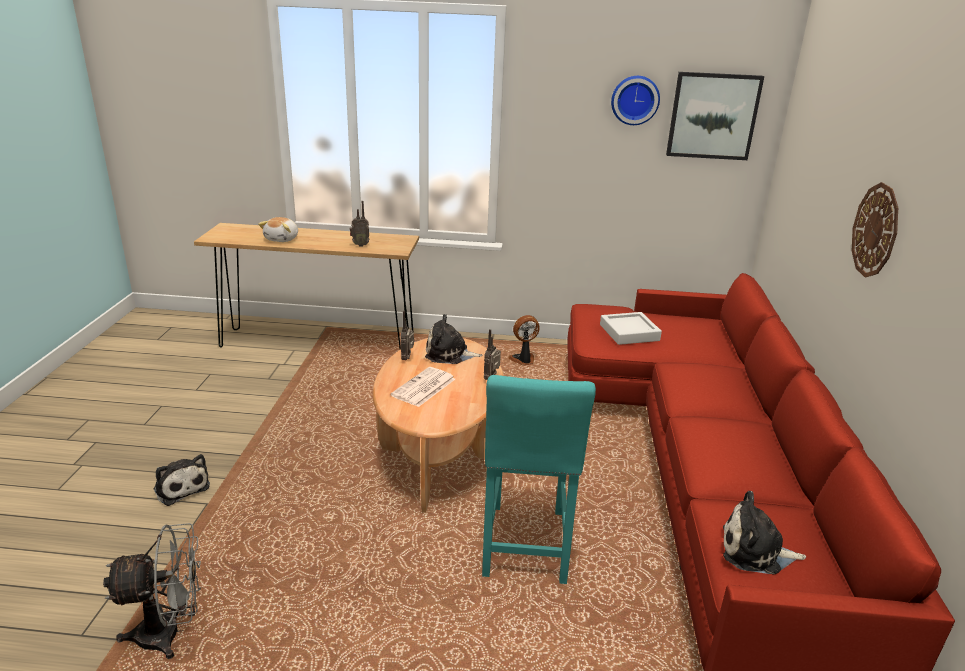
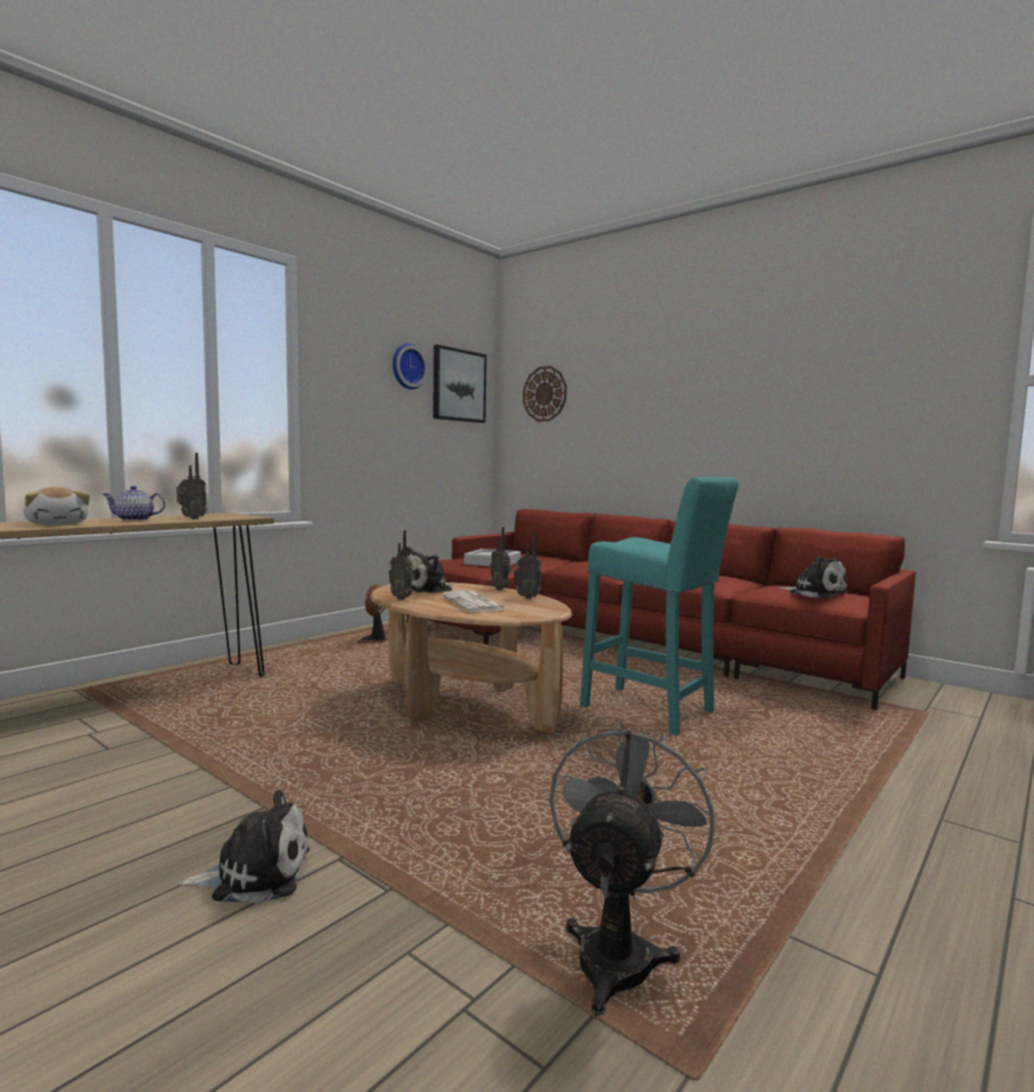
camera: 55 degrees left, 20 degrees down
(332, 239) = (135, 519): none -> teapot
(475, 399) = (527, 597): none -> radio
(755, 551) = (815, 593): plush toy -> plush toy turned 90 degrees counterclockwise
(875, 230) = (685, 410): wall clock -> wall clock (545, 394)

